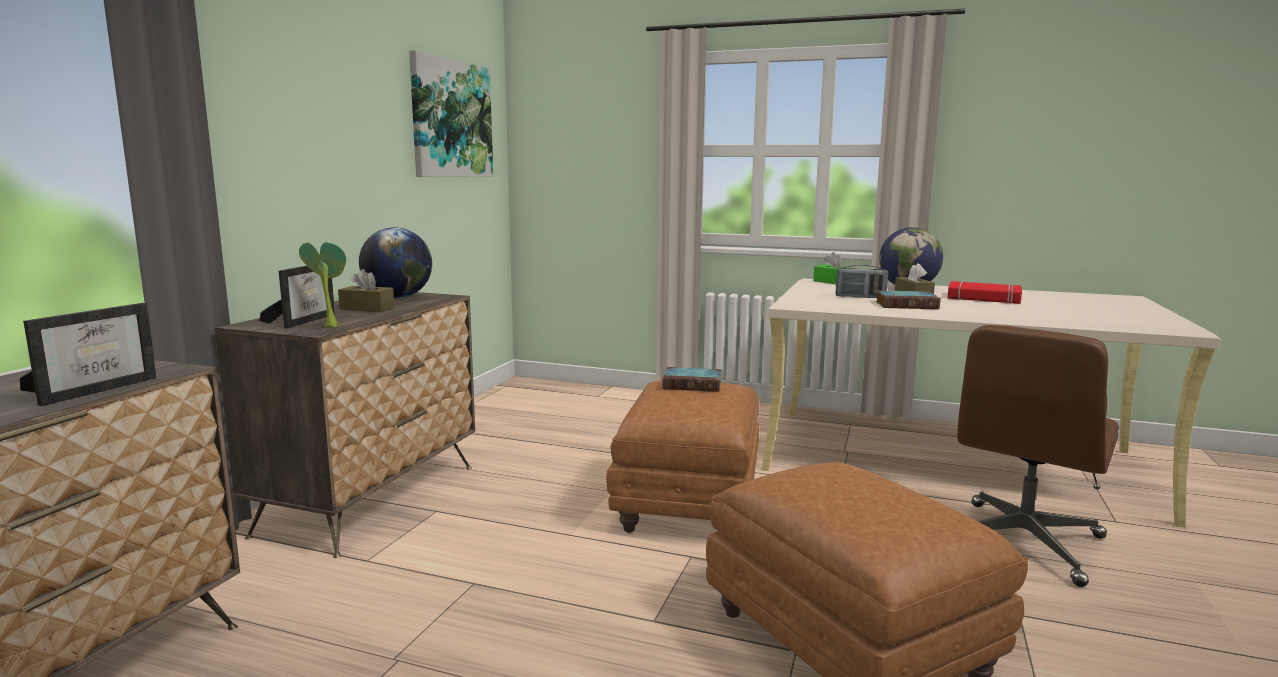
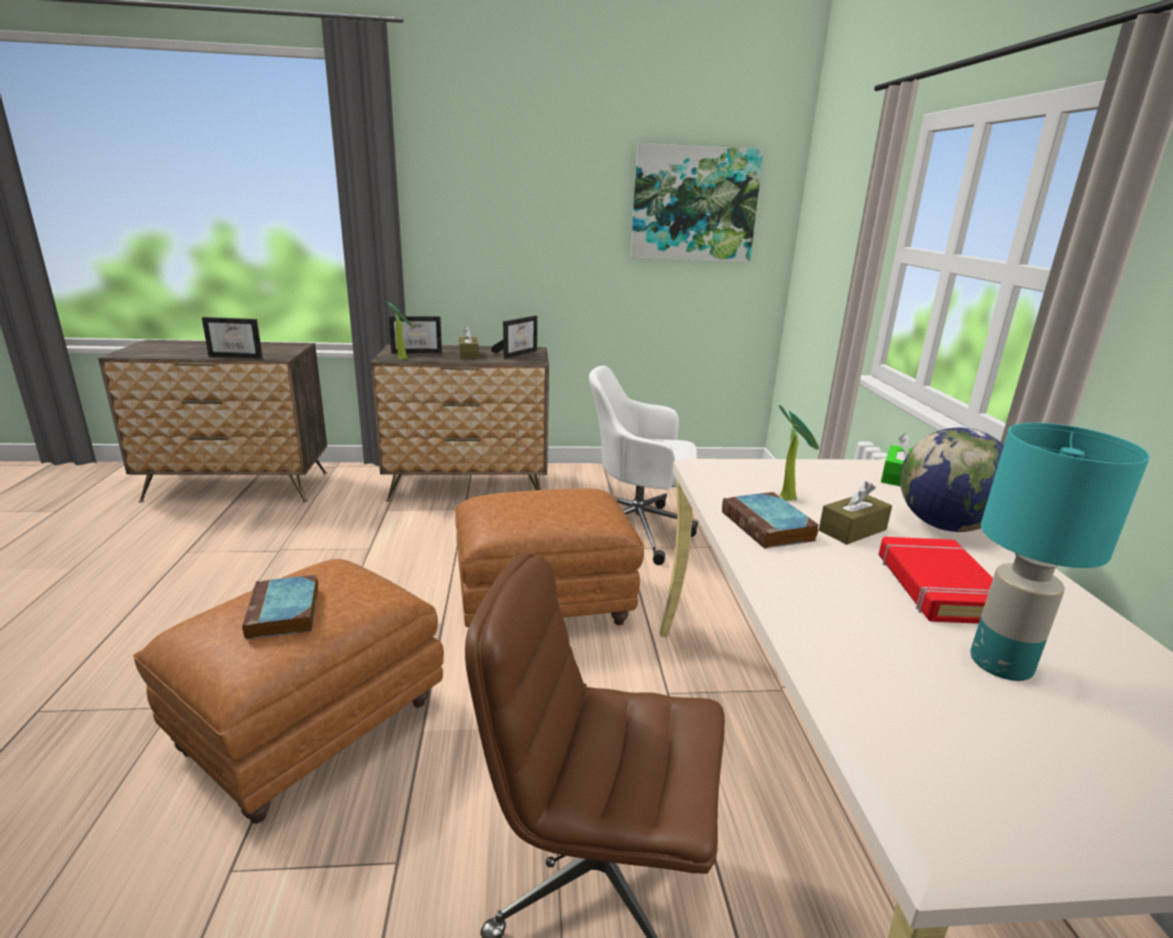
camera: 65 degrees right, 10 degrees up
(398, 297) = (517, 353): globe -> picture frame
(587, 442) = (638, 530): none -> white office chair
(693, 384) = (571, 501): book -> book (284, 613)
(860, 297) = (788, 497): radio -> potted plant
(1056, 304) = (1002, 664): none -> turquoise table lamp

